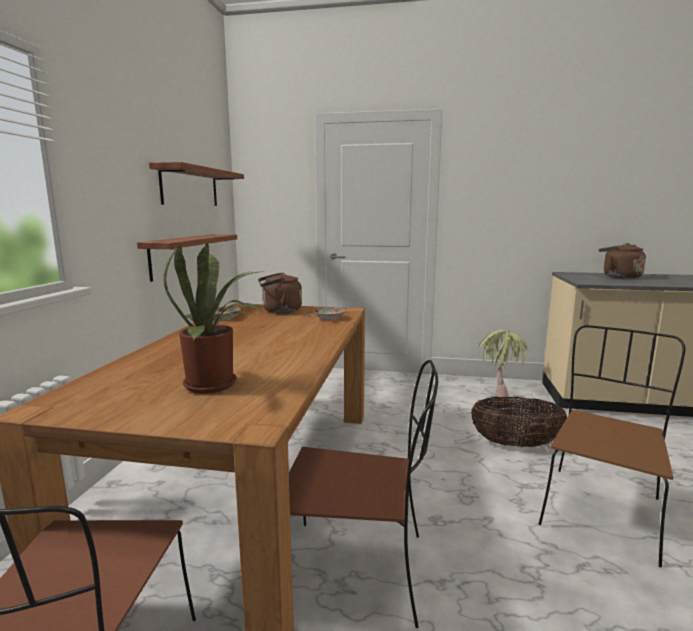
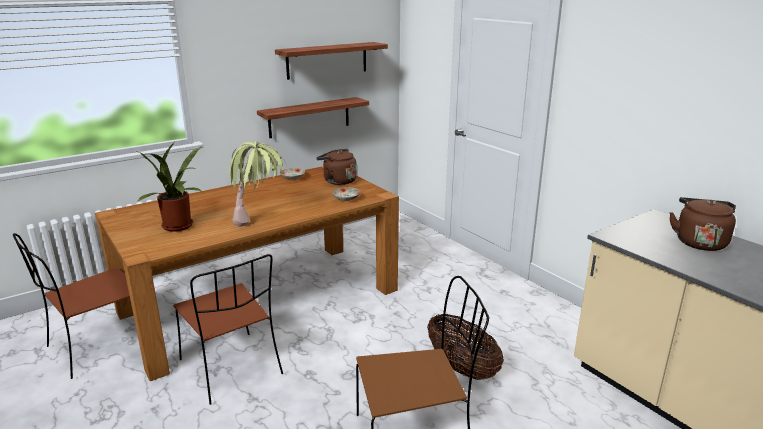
camera: 45 degrees right, 10 degrees up
(500, 393) = (554, 326): potted plant -> potted plant (259, 220)

